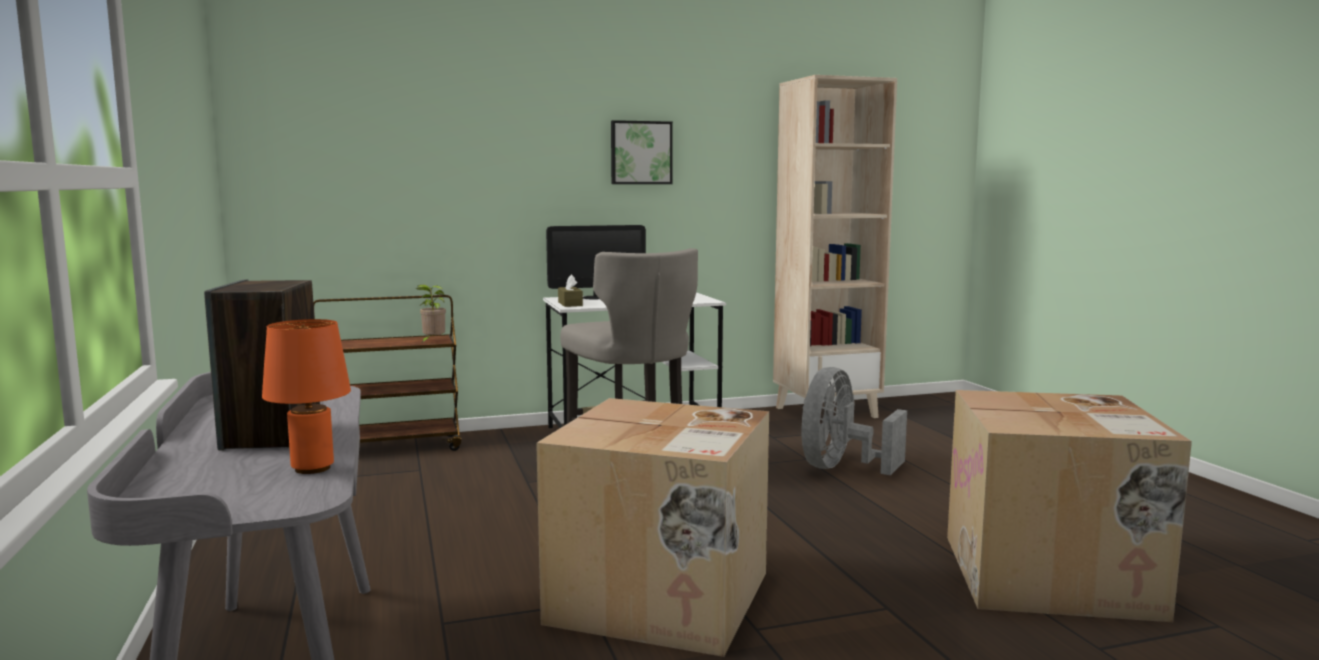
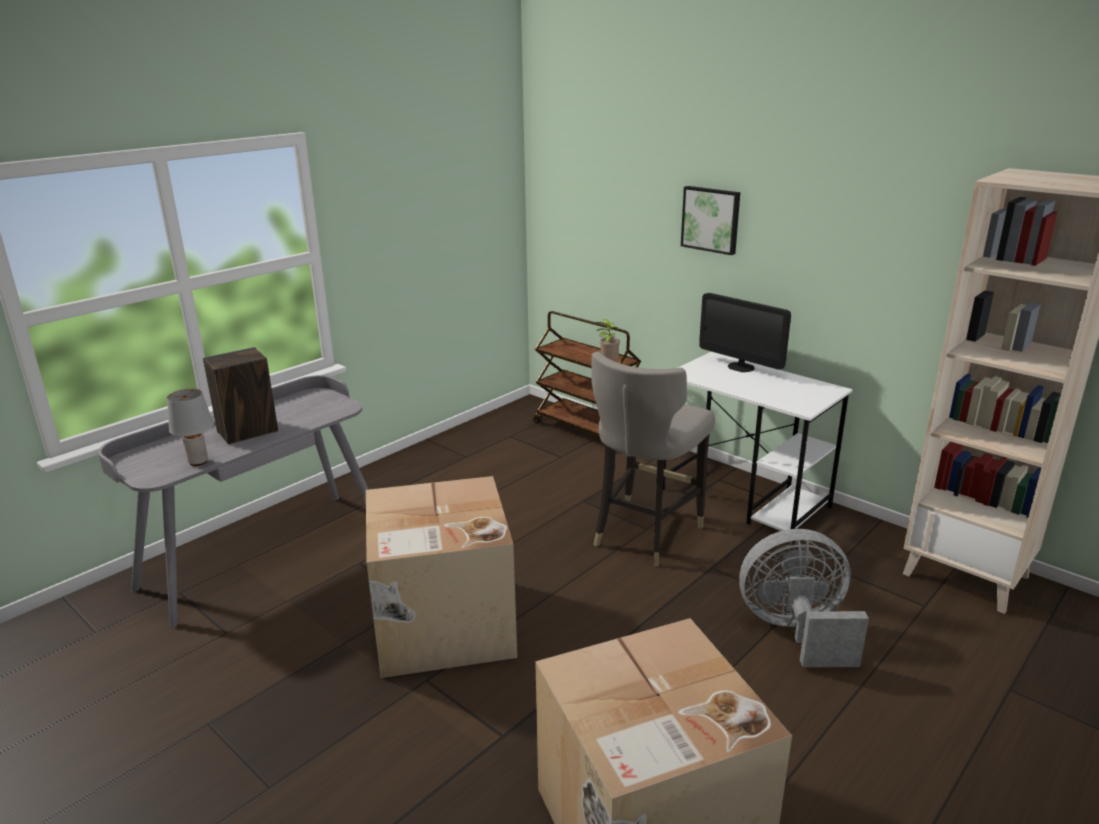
camera: 60 degrees right, 15 degrees up
(311, 469) = (197, 462): orange table lamp -> grey table lamp
(570, 304) = (692, 369): brown tissue box -> none
(640, 152) = (821, 232): picture -> picture (711, 219)

